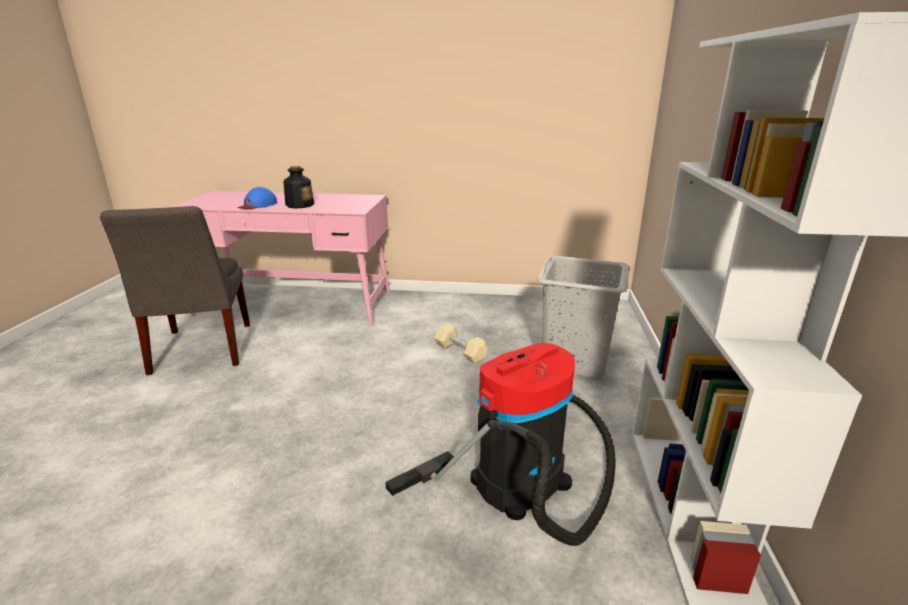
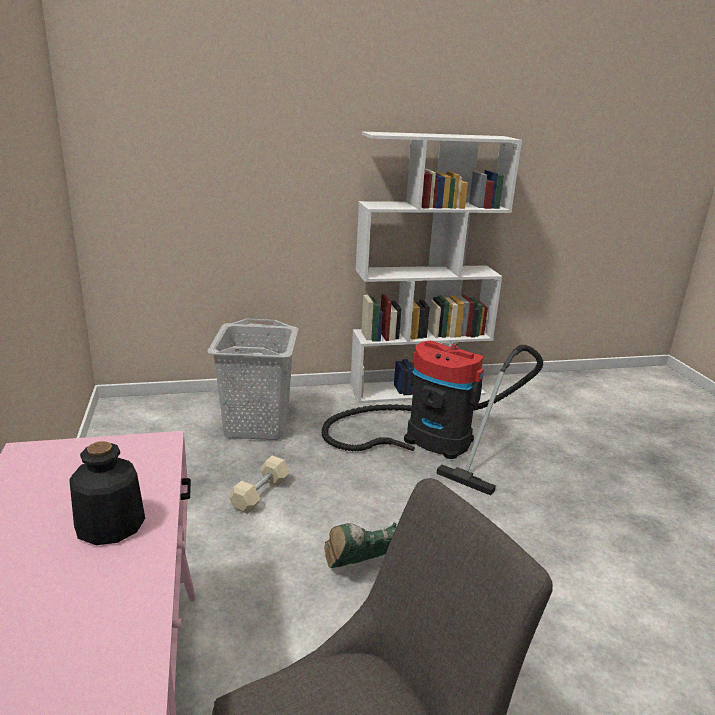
camera: 110 degrees left, 0 degrees up
(258, 205) = (106, 598): blue cap -> none
(349, 379) = (359, 567): none -> green boot

